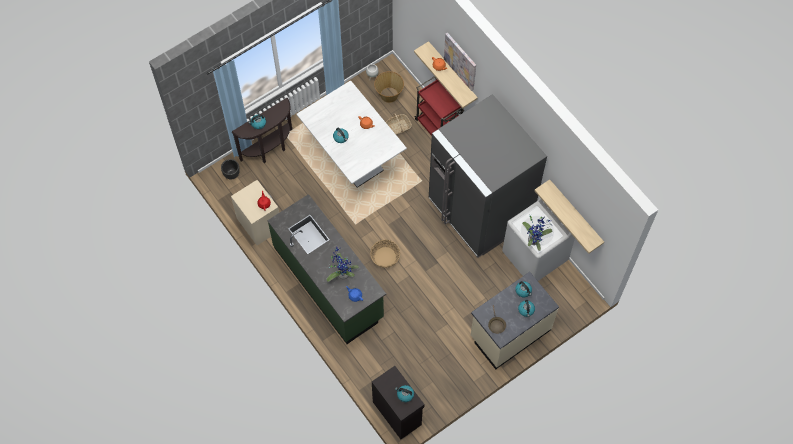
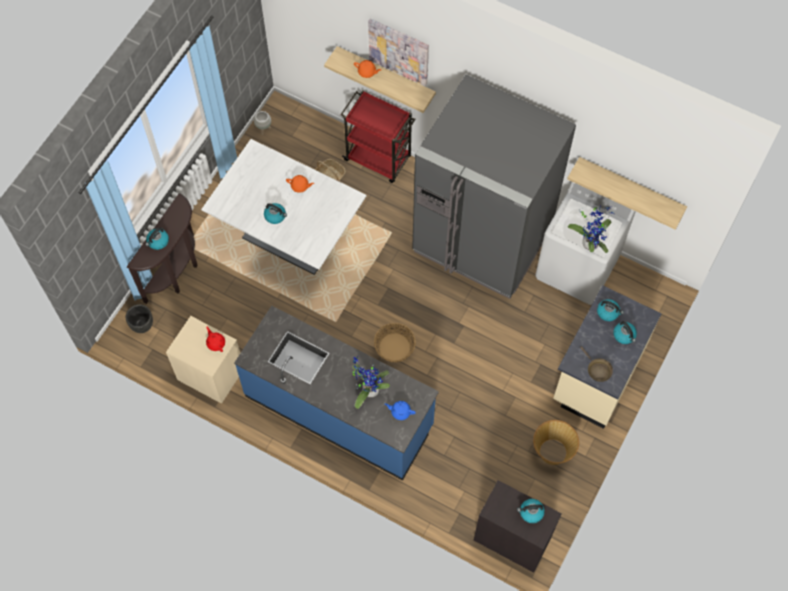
camera: 25 degrees left, 0 degrees up
(329, 282) = (339, 410): green counter -> blue counter
(389, 94) = (296, 142): basket -> basket (552, 451)

